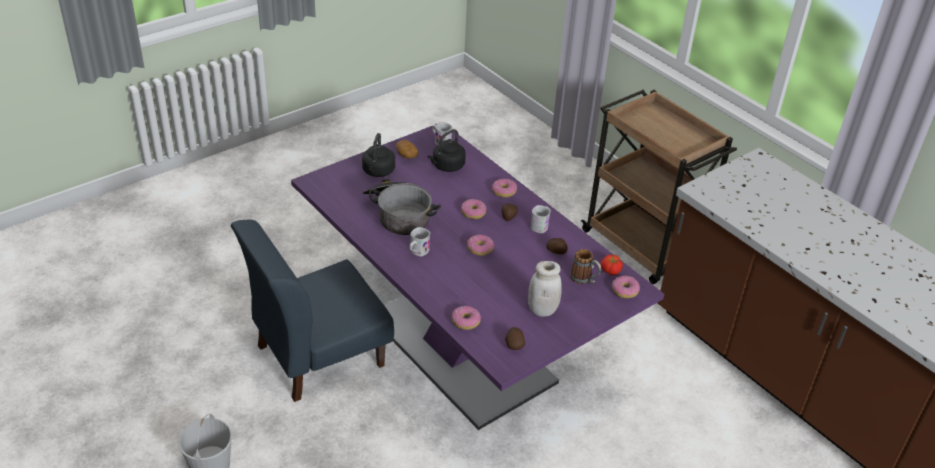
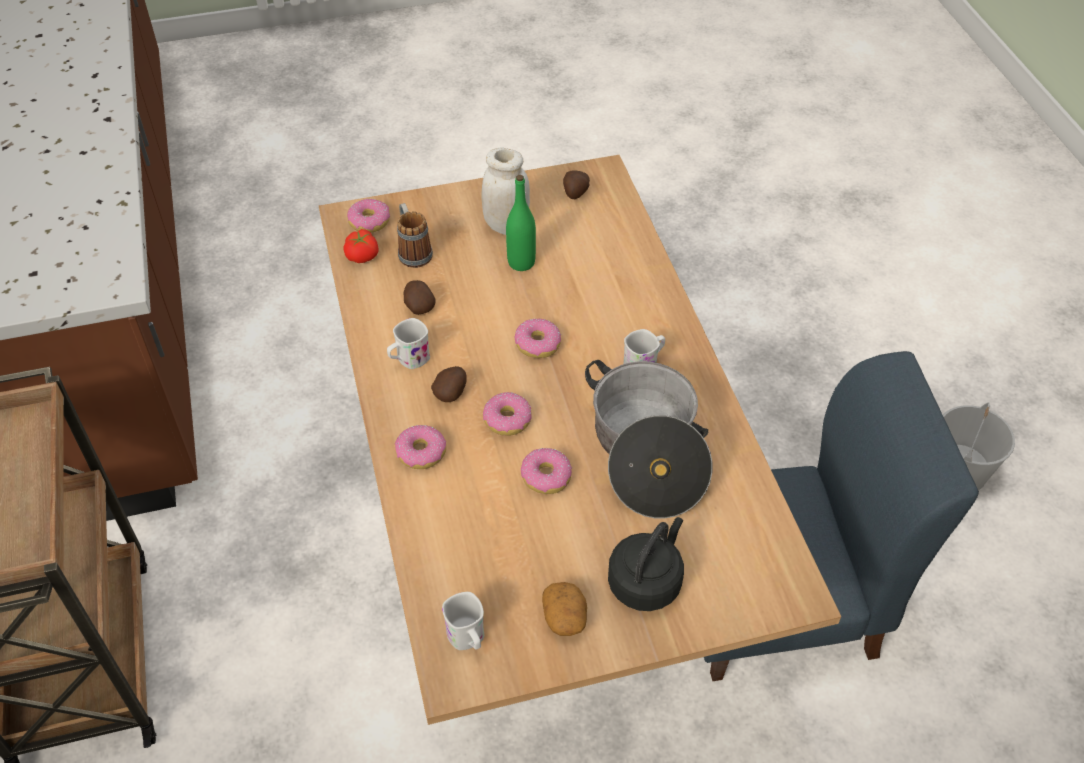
camera: 155 degrees left, 10 degrees up
(447, 166) = (494, 554): black kettle -> none
(460, 348) = (542, 543): purple dining table -> brown dining table
(466, 321) = (623, 237): donut -> donut (546, 476)
(518, 289) = (521, 262): none -> green bottle

